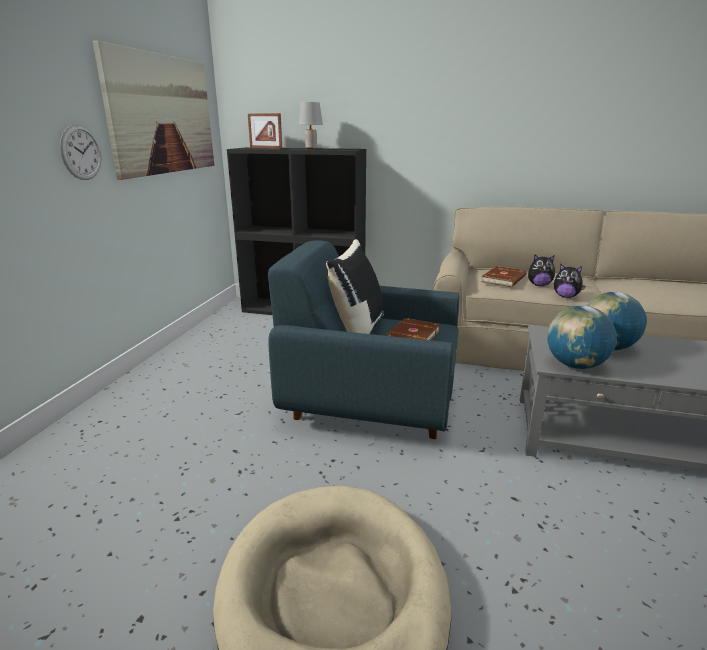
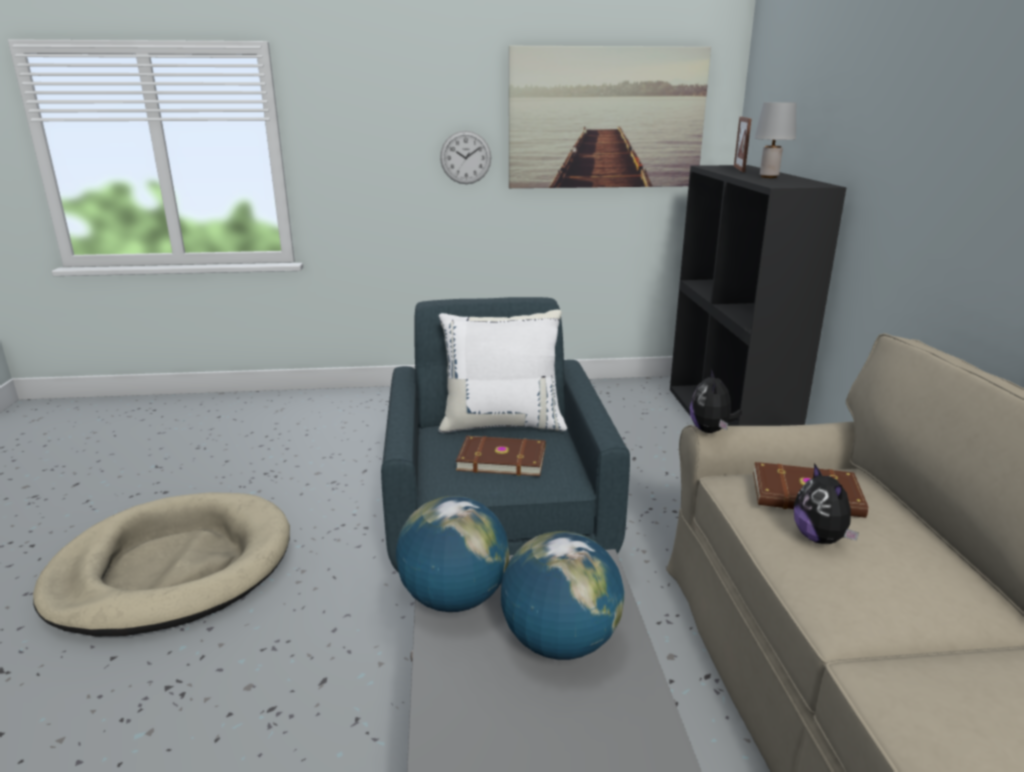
camera: 70 degrees right, 0 degrees up
(357, 329) = (502, 423): black pillow -> white pillow
(566, 296) = (804, 582): plush toy -> plush toy (711, 430)

